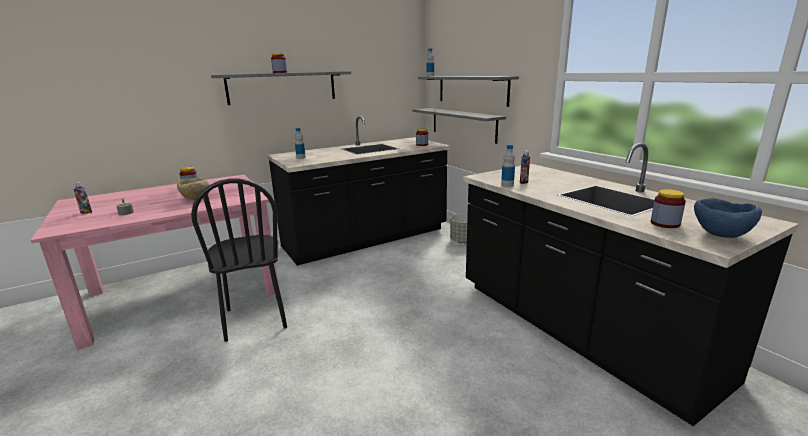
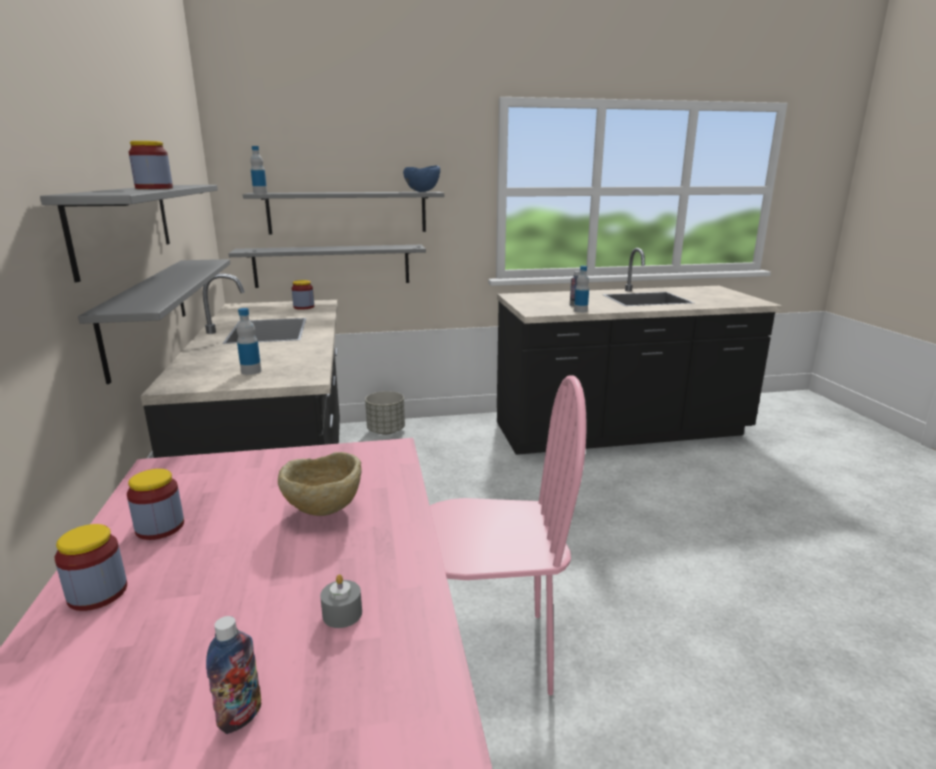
camera: 70 degrees left, 0 degrees up
(255, 319) = (492, 652): black chair -> pink chair
(293, 125) = (146, 313): none -> grey shelf
(665, 223) = (715, 301): jar -> jar (98, 593)
(719, 236) = (742, 298): blue bowl -> blue bowl (422, 192)

